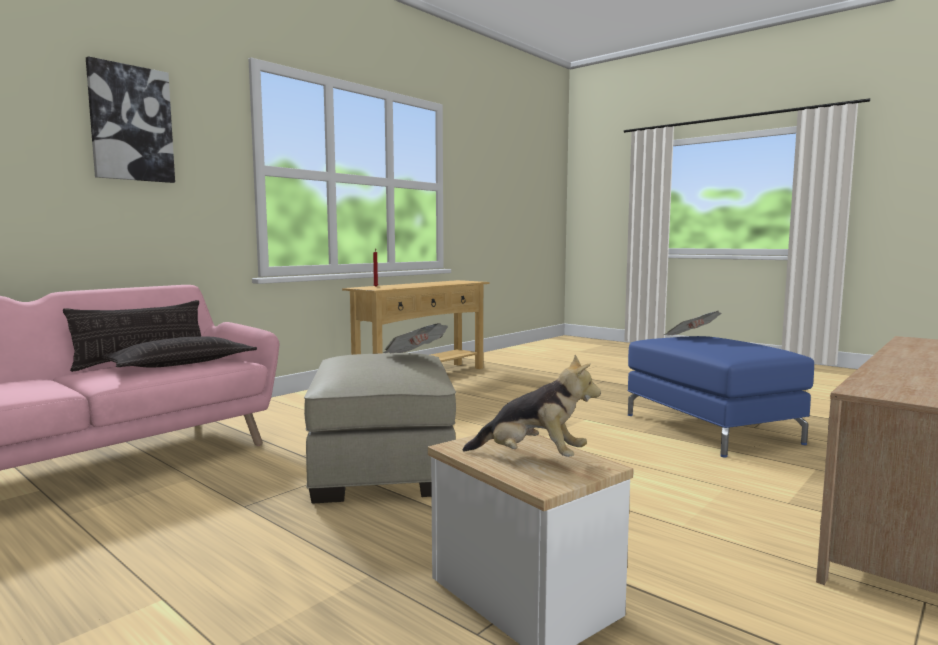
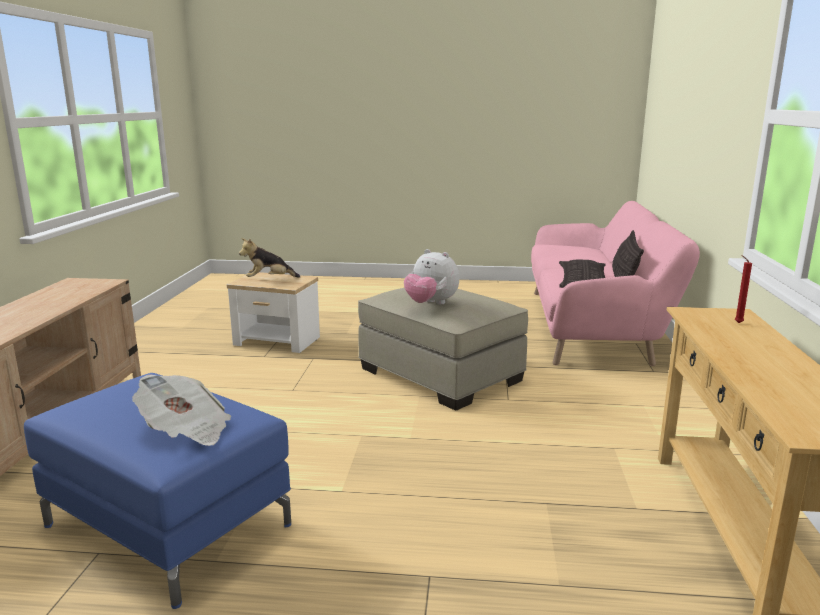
camera: 145 degrees right, 10 degrees up
(131, 123) = (719, 79): picture -> none
(415, 357) = (431, 304): newspaper -> plush toy

